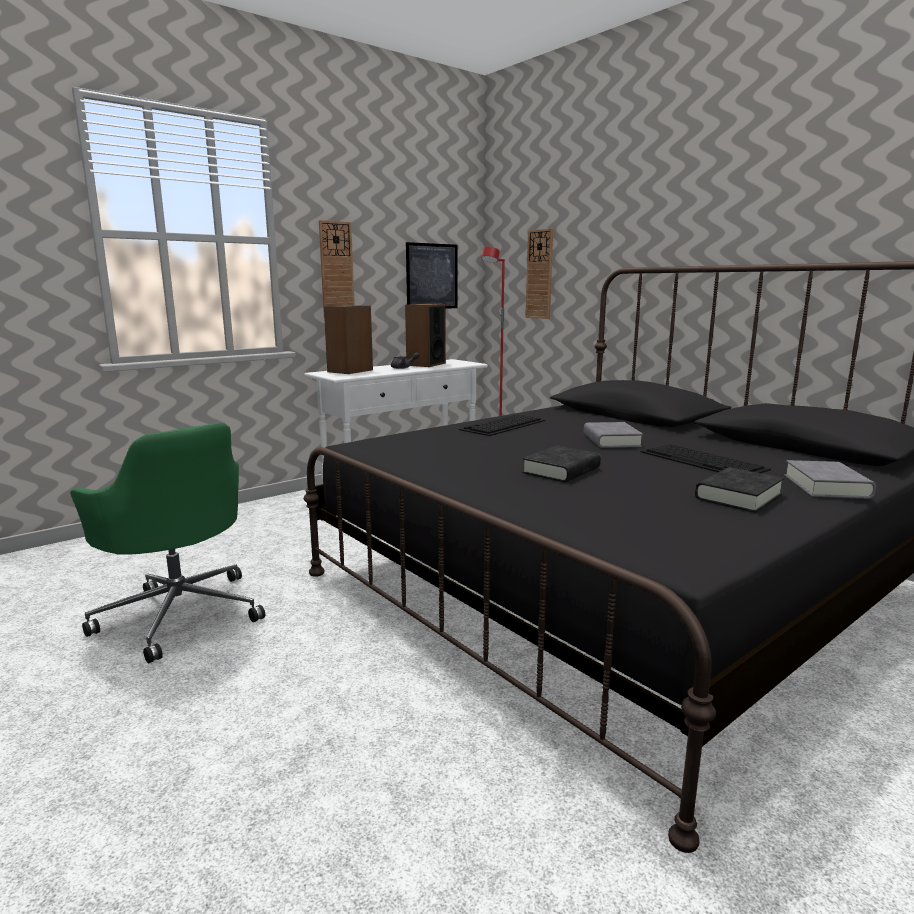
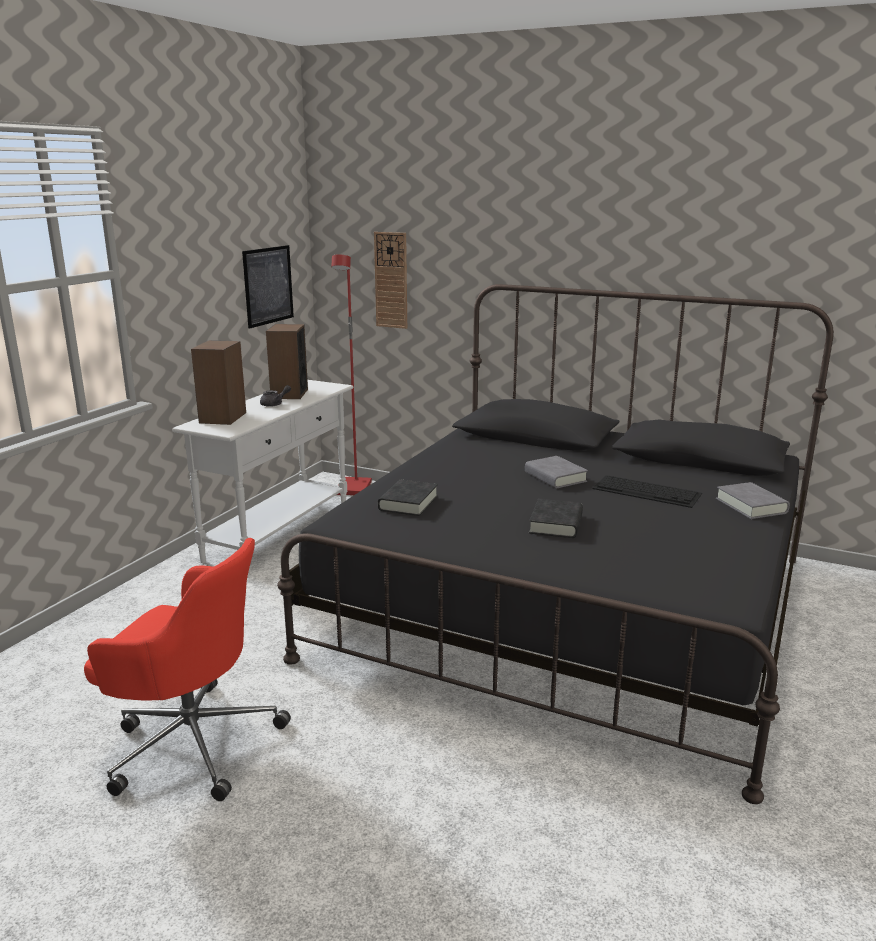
camera: 25 degrees left, 5 degrees up
(180, 613) = (192, 741): green office chair -> red office chair
(336, 270) = (180, 296): wall clock -> none
(503, 425) = (440, 470): keyboard -> none
(738, 496) = (706, 529): black book -> black book (408, 503)

